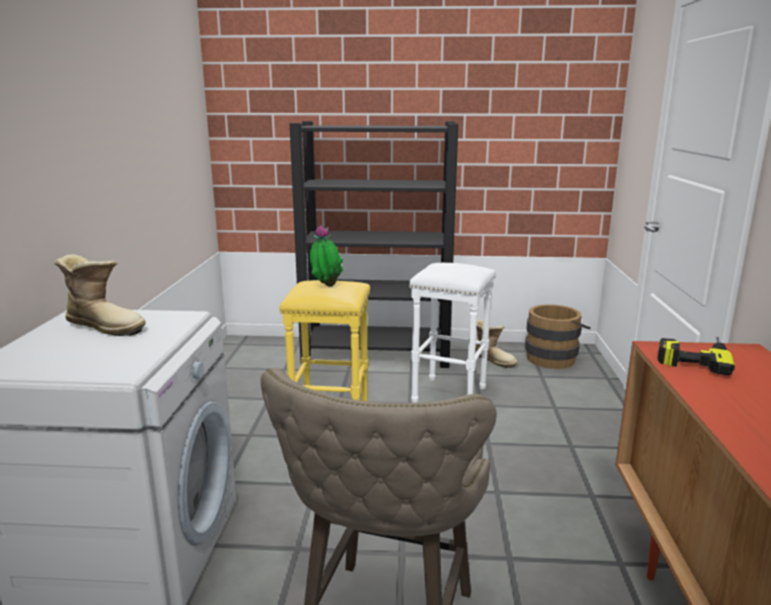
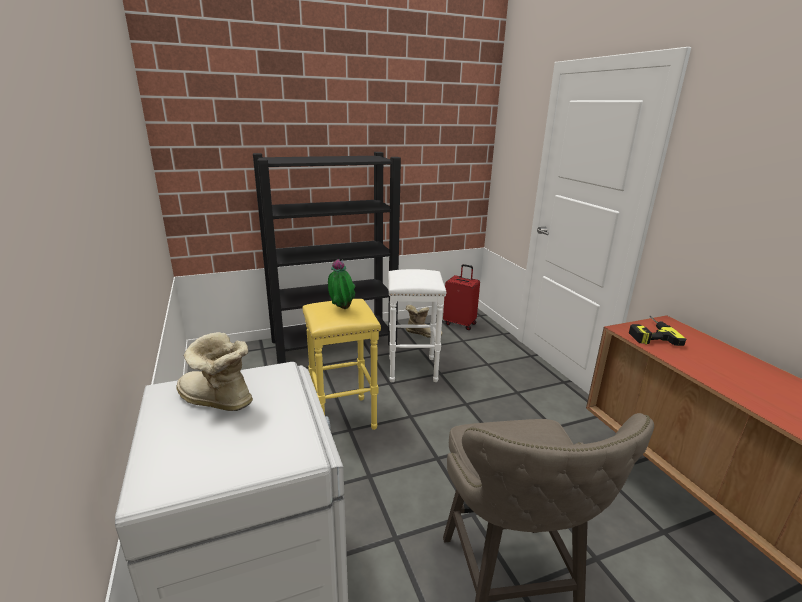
camera: 25 degrees left, 5 degrees up
(106, 326) = (215, 401): boot -> boot turned 150 degrees counterclockwise
(553, 357) = (460, 323): brown bucket -> red suitcase

